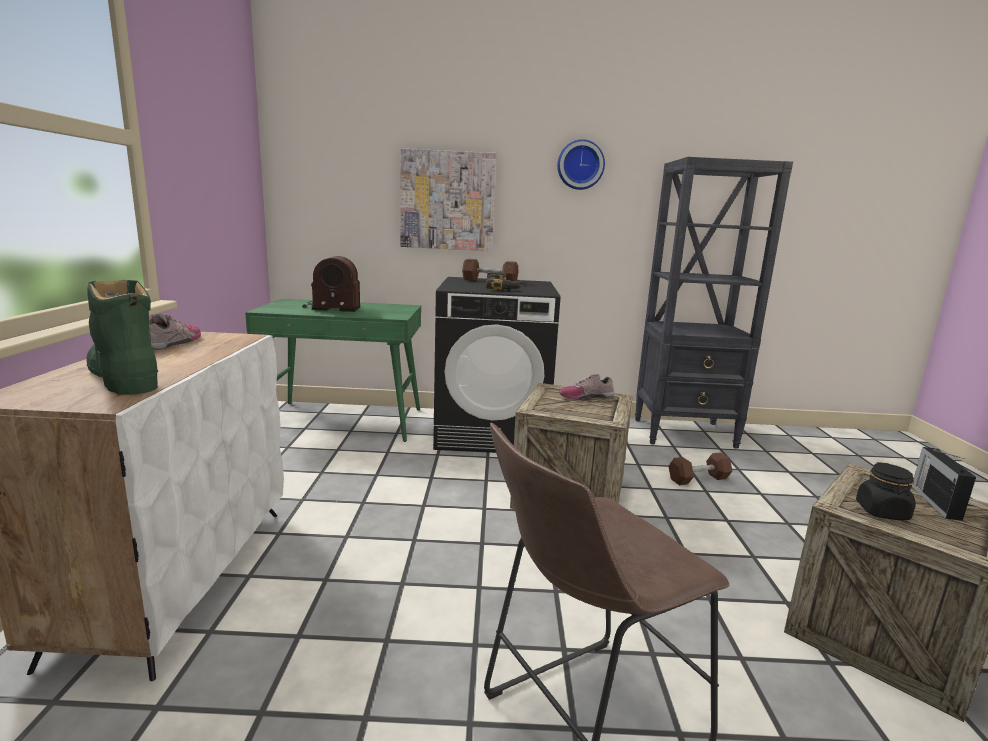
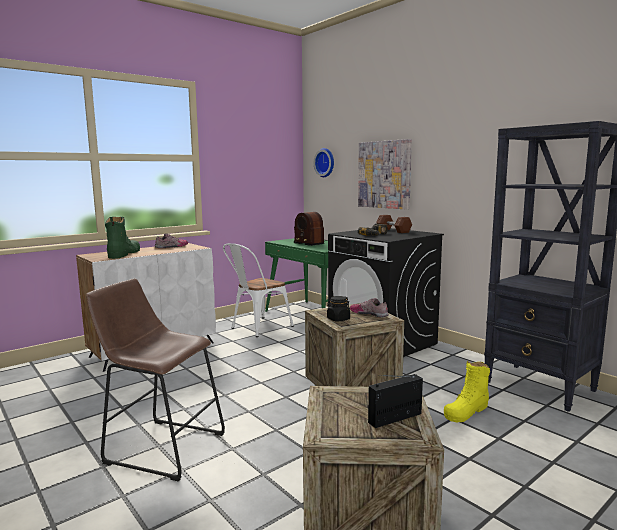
camera: 50 degrees right, 5 degrees down
(299, 465) = (257, 328): none -> white chair
(580, 165) = (467, 141): wall clock -> wall clock (325, 162)
(698, 479) = (466, 411): brown dumbbell -> yellow boot
(882, 512) = (338, 403): black jar -> black jar (338, 319)

